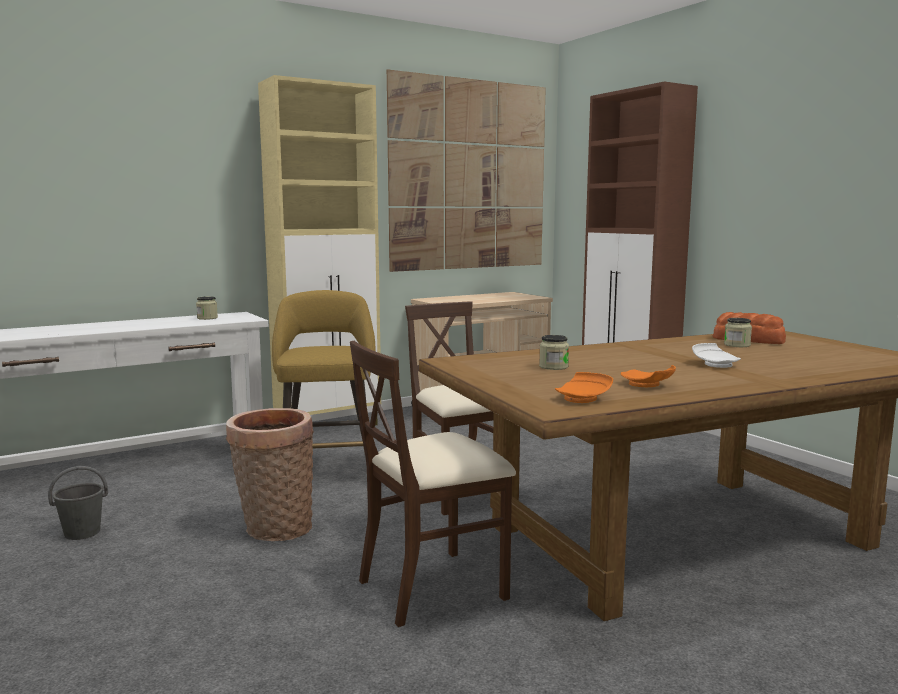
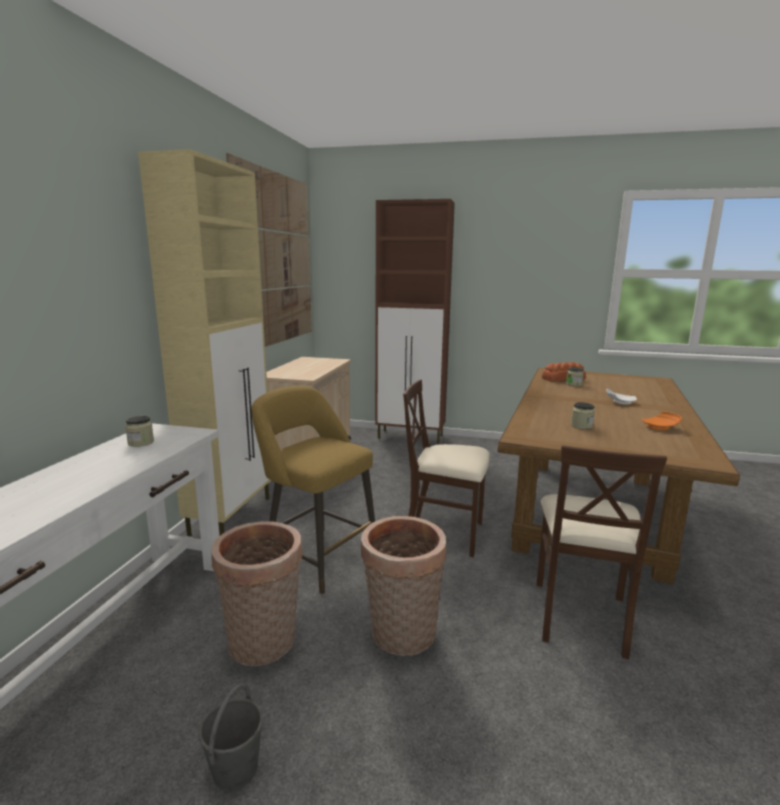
camera: 45 degrees left, 5 degrees up
(198, 495) = (264, 645): none -> basket
(583, 398) = (683, 448): orange plate -> none

